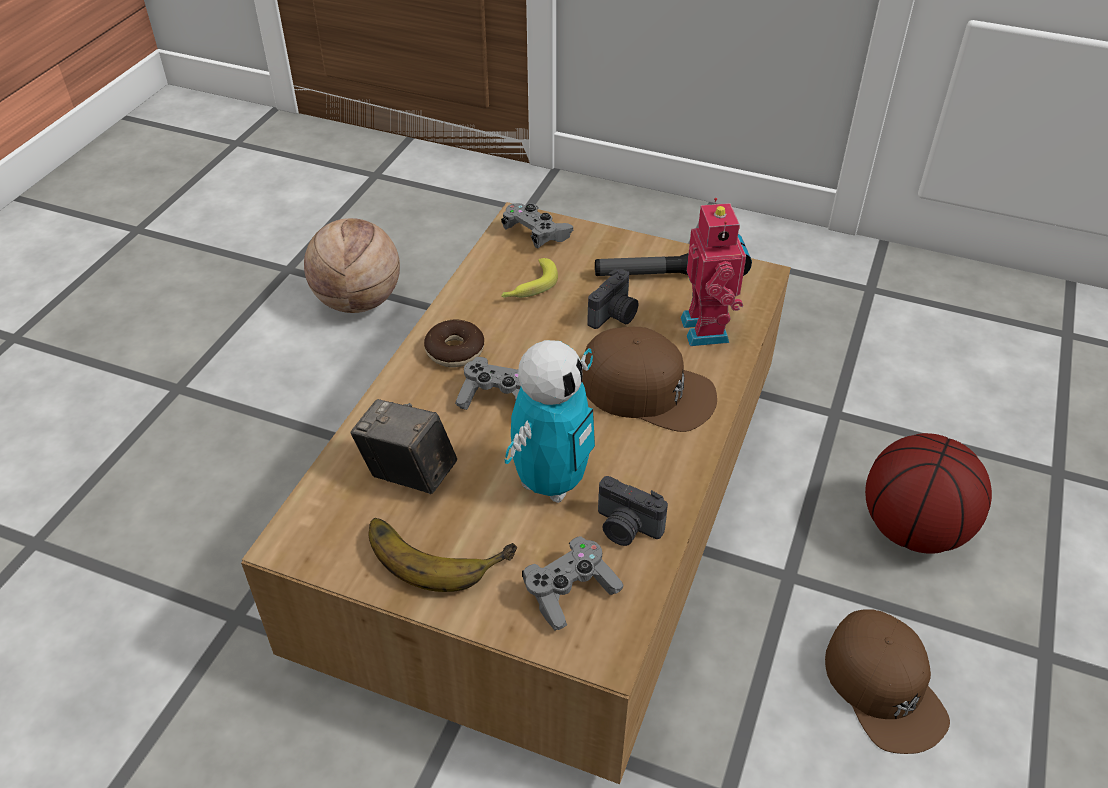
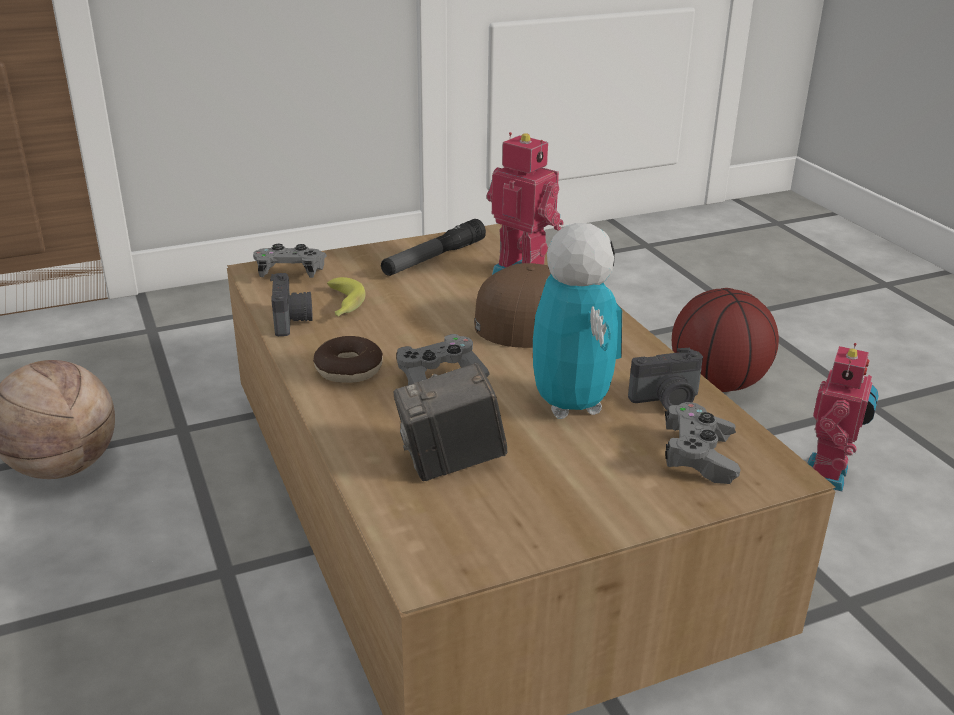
camera: 45 degrees left, 15 degrees down
(437, 548) = (561, 493): banana -> none
(615, 315) = (442, 293): camera -> camera (292, 321)
(884, 687) = (829, 475): brown cap -> toy robot

